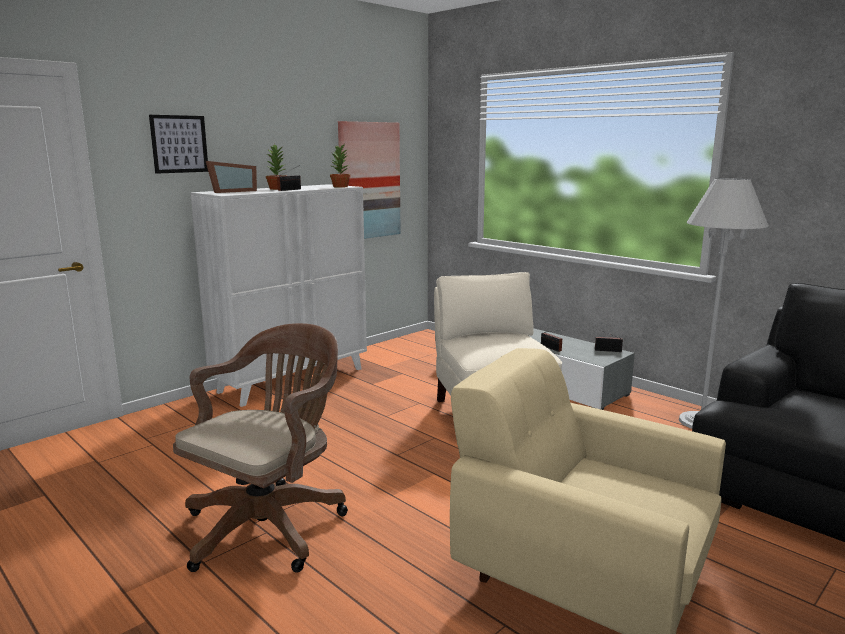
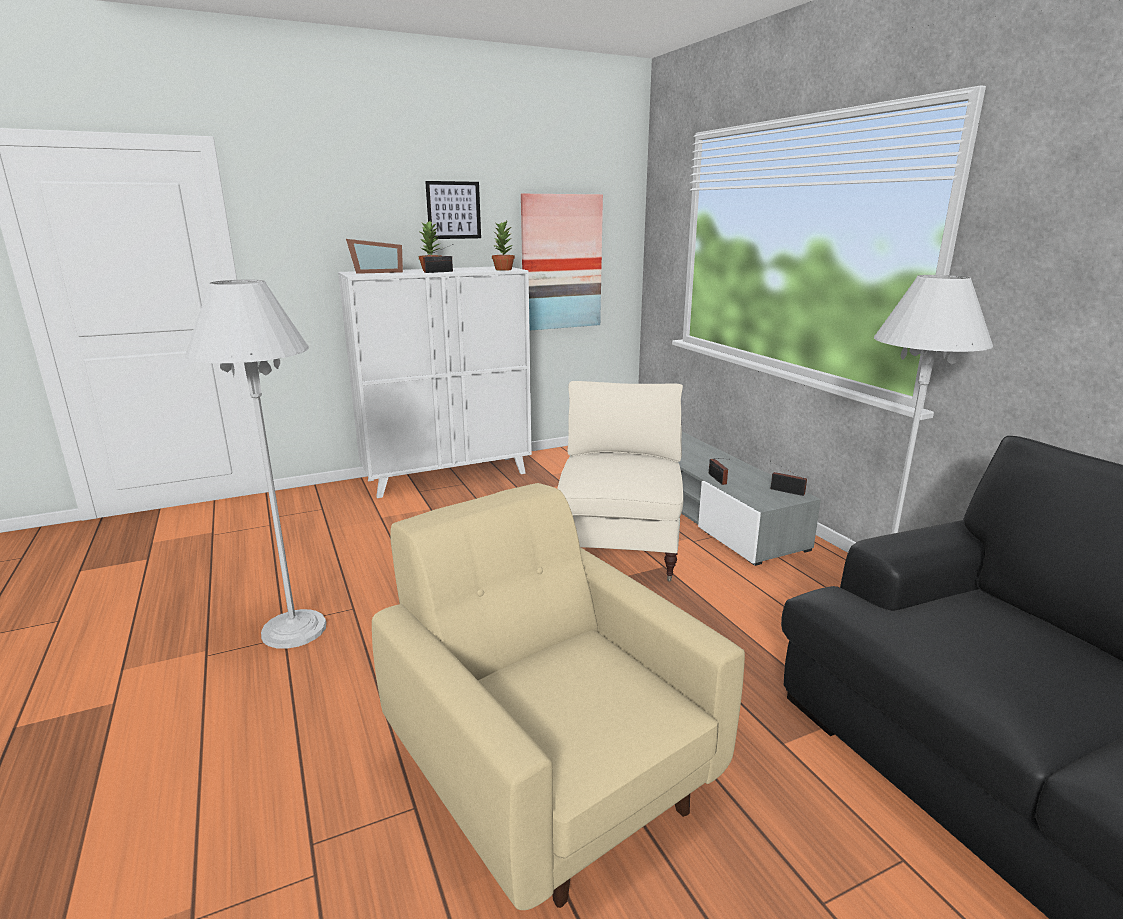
camera: 20 degrees right, 5 degrees up
(179, 144) = (327, 220): picture -> picture (453, 210)
(270, 524) = (294, 629): brown office chair -> white floor lamp

